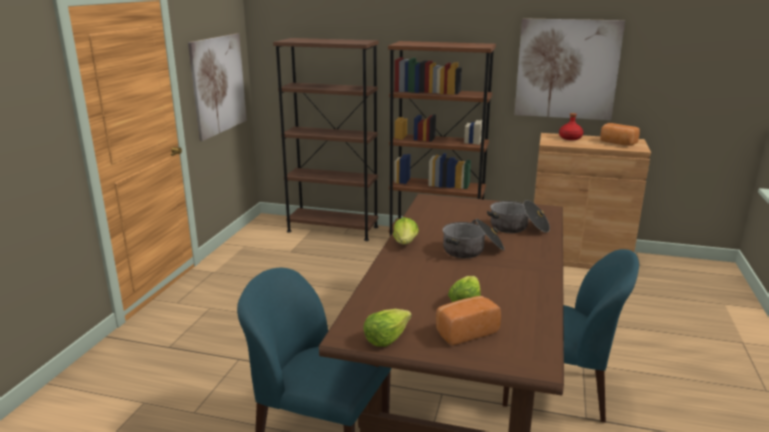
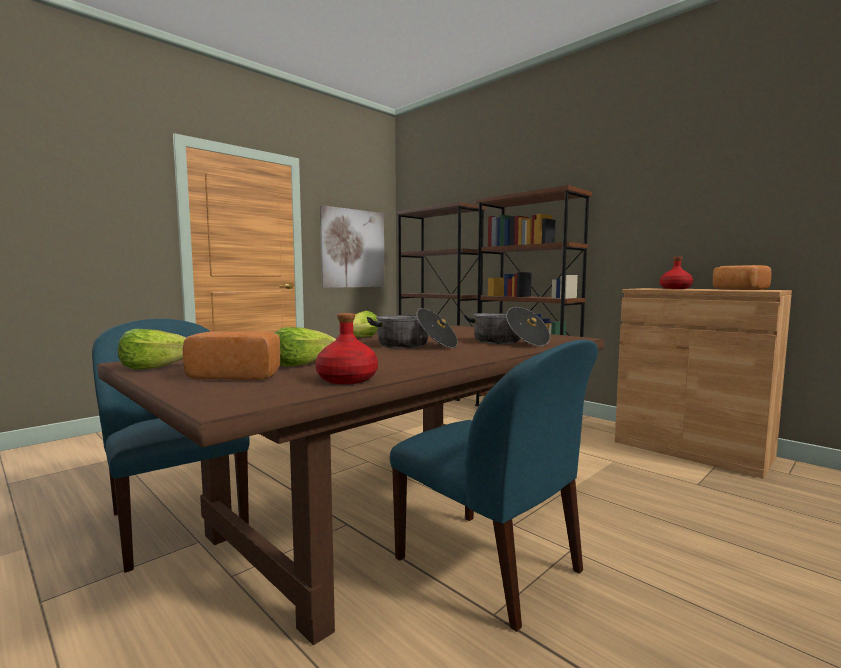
camera: 30 degrees right, 15 degrees down
(535, 316) = (348, 379): none -> red bottle
(567, 69) = (676, 210): picture -> none

